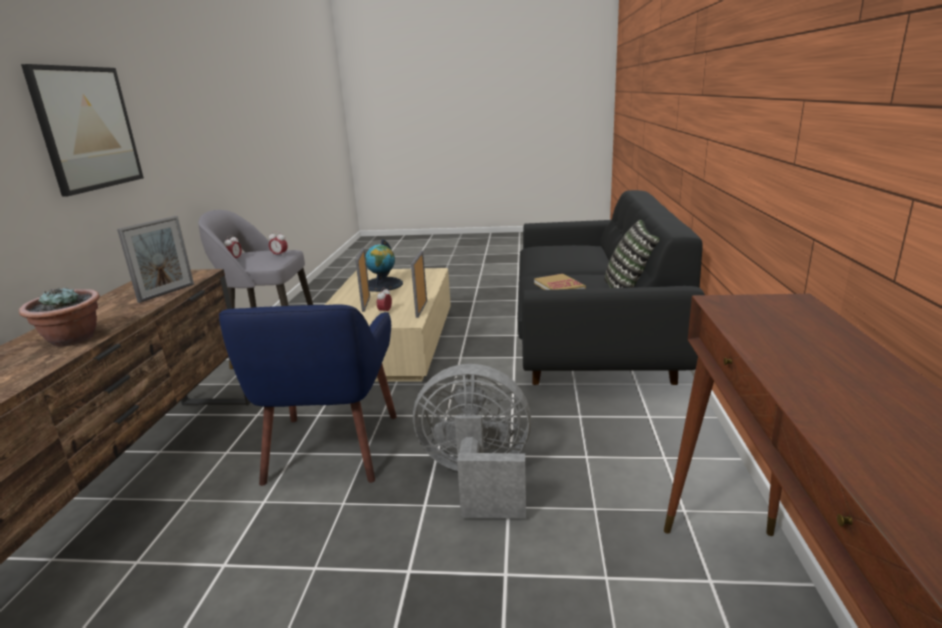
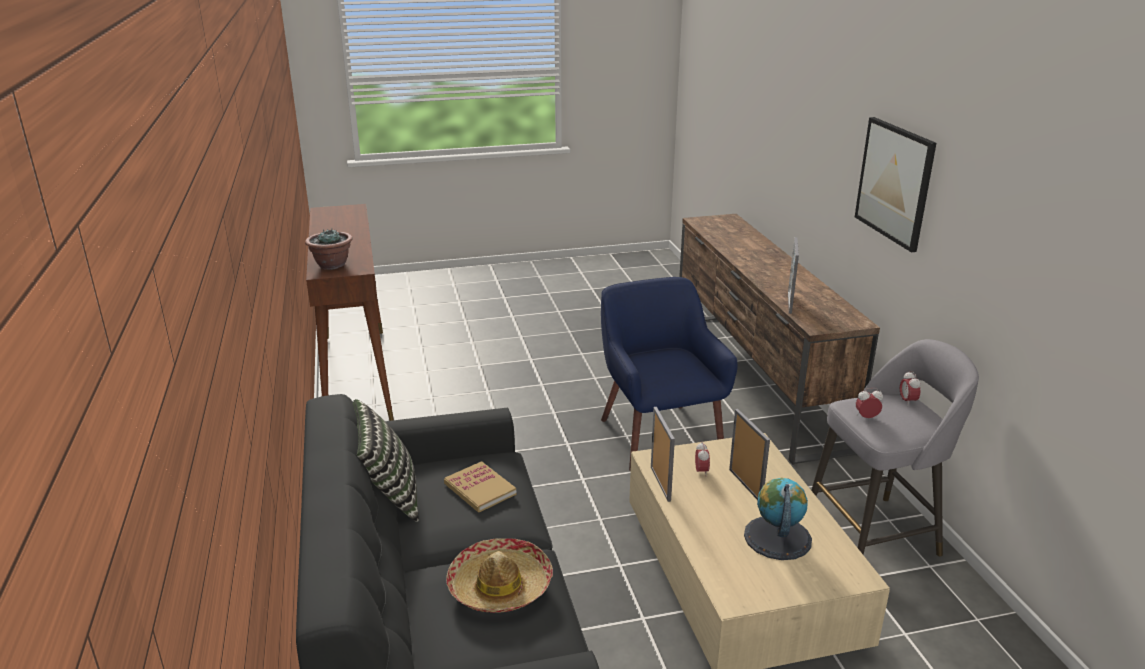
camera: 160 degrees right, 5 degrees up
(72, 339) = (759, 267): potted plant -> potted plant (331, 265)
(477, 478) = (526, 432): grey fan -> none
(556, 258) = (500, 586): none -> hat

